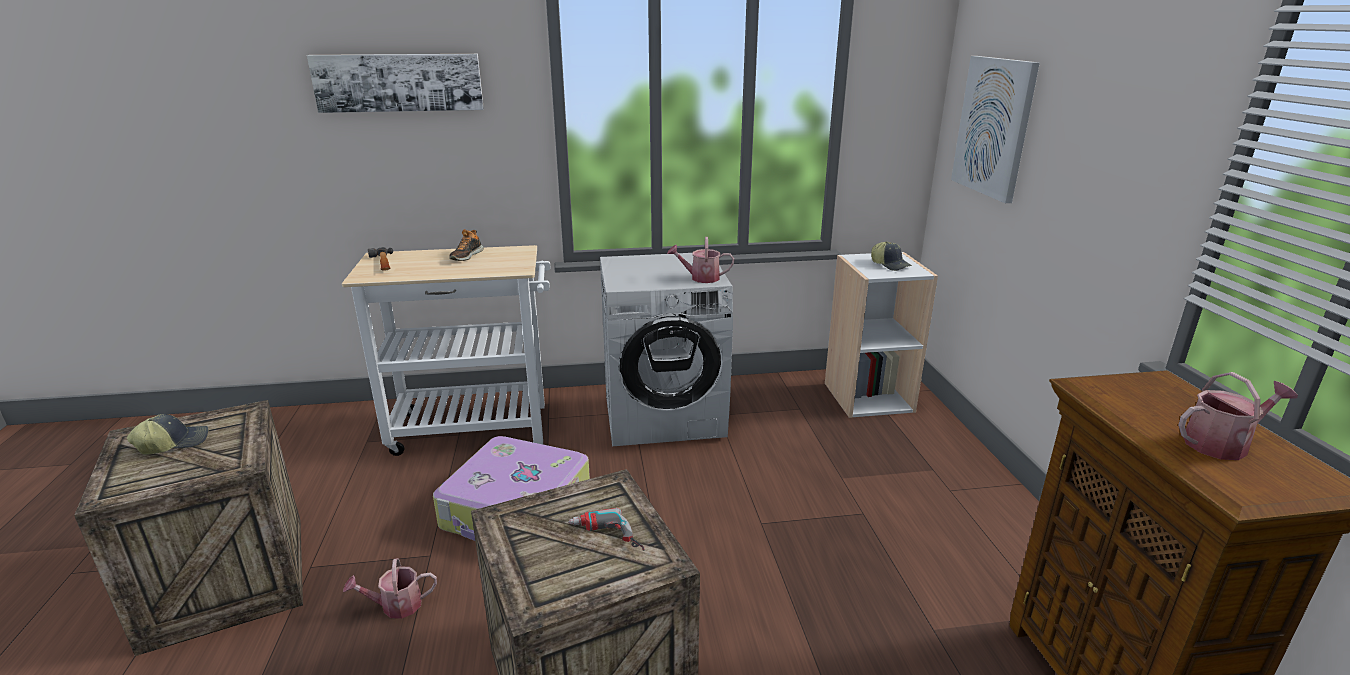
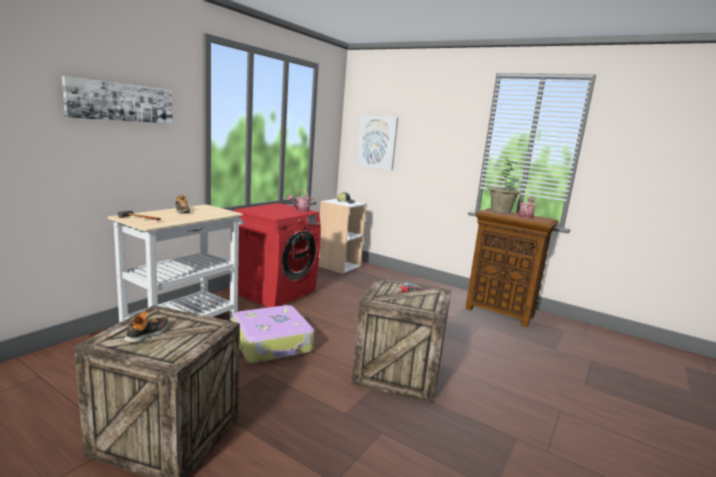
camera: 50 degrees left, 10 degrees down
(174, 443) = (148, 334): cap -> shoe
(396, 606) = (285, 394): watering can -> none
(664, 419) = (275, 294): white washing machine -> red washing machine
(1172, 394) = (500, 211): none -> potted plant

